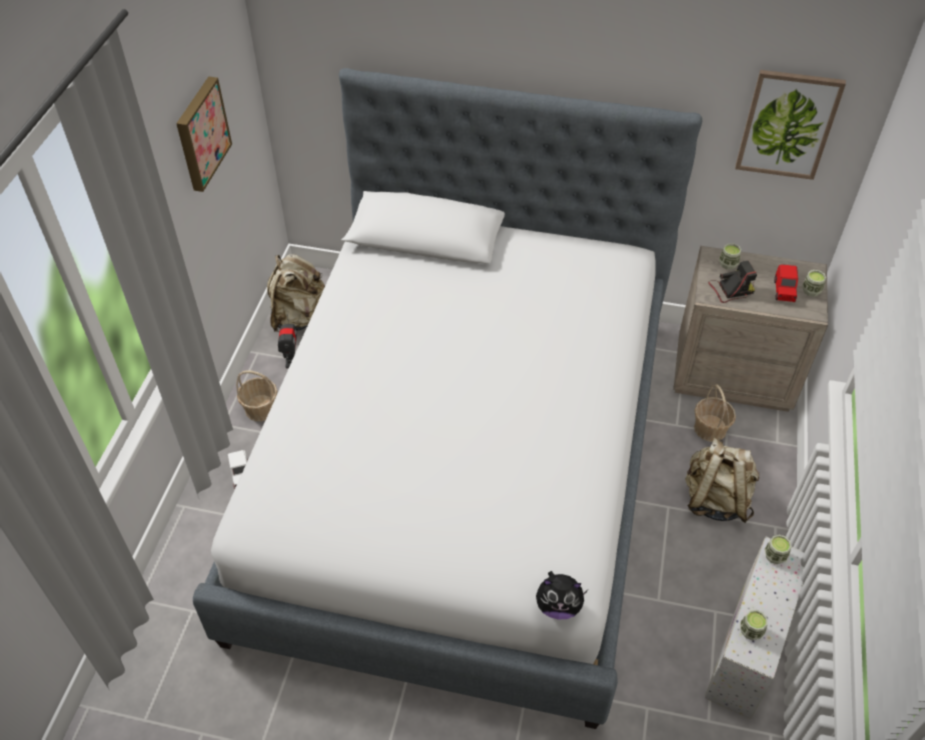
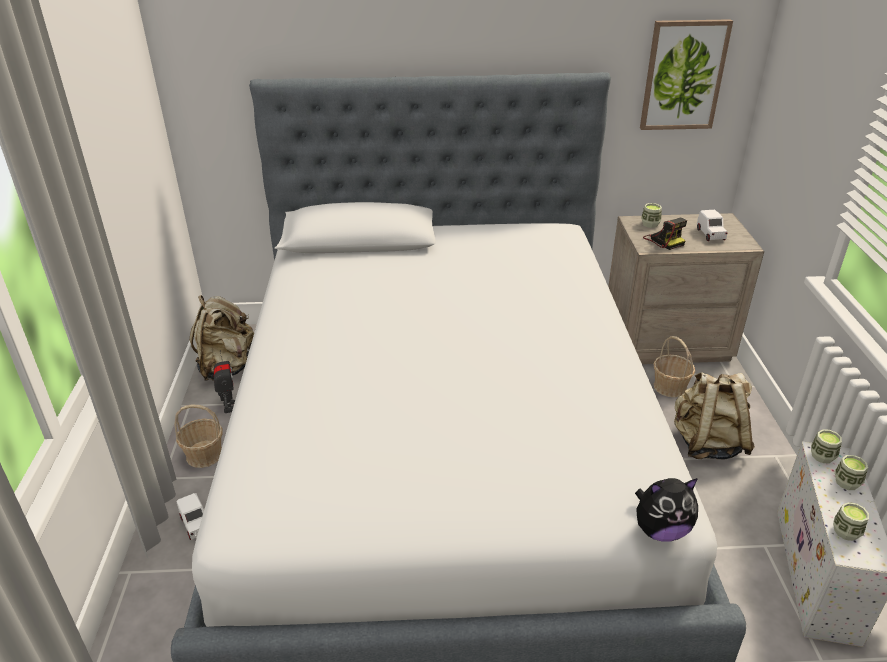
camera: 15 degrees left, 15 degrees down
(201, 133) = (111, 128): picture -> none
(730, 290) = (663, 240): camera -> camera turned 90 degrees clockwise
(784, 291) = (710, 234): red toy car -> white toy car
(811, 291) = (733, 231): cup -> cup (846, 482)

